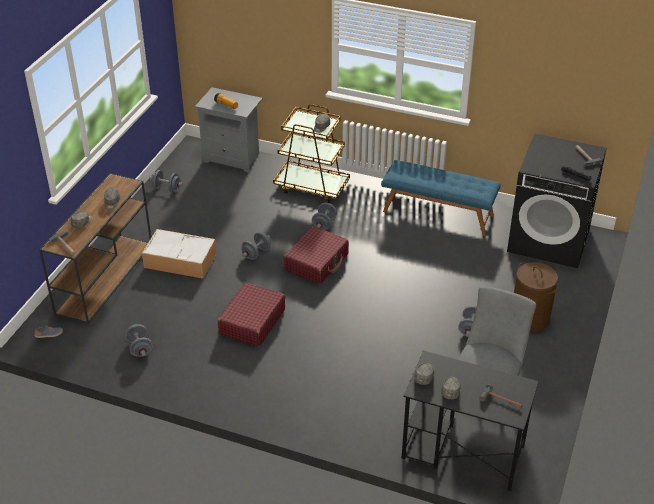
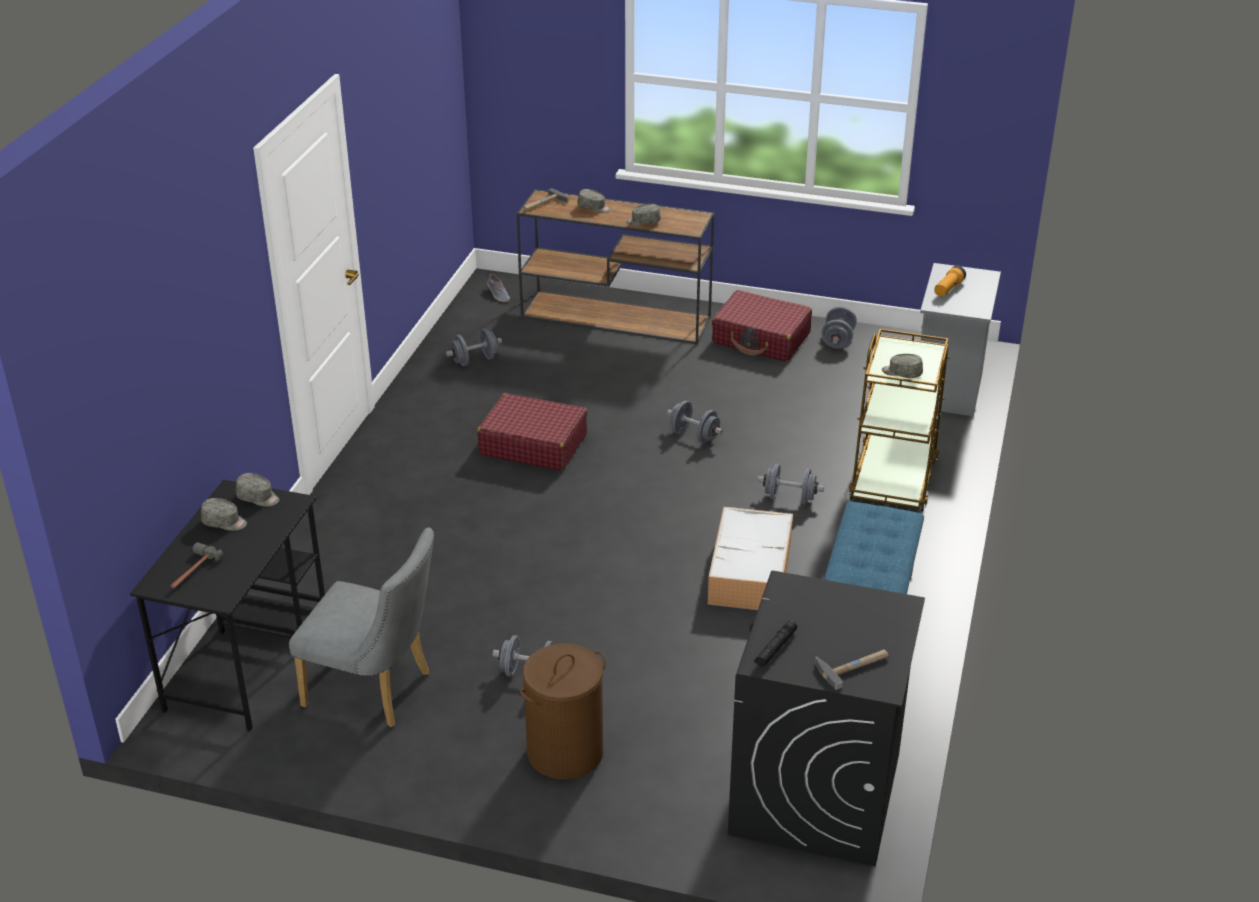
camera: 85 degrees right, 5 degrees down
(181, 260) = (664, 372): storage box -> storage box (750, 573)
(316, 262) = (683, 496): red suitcase -> red suitcase (761, 338)

